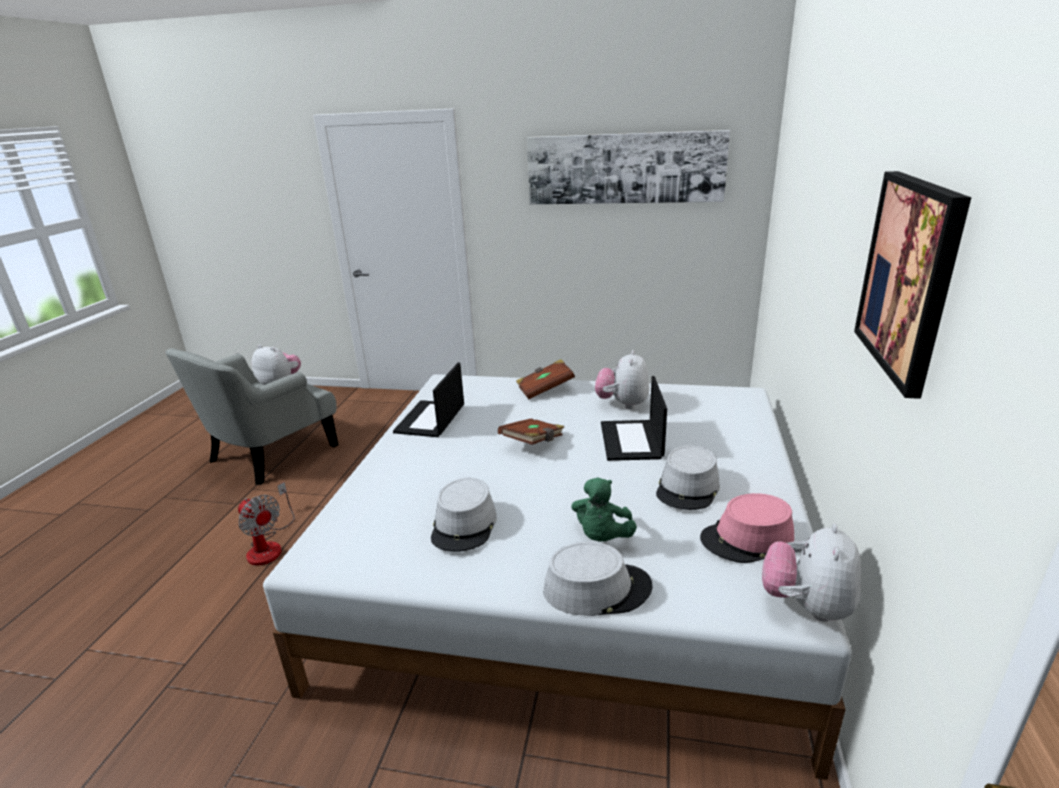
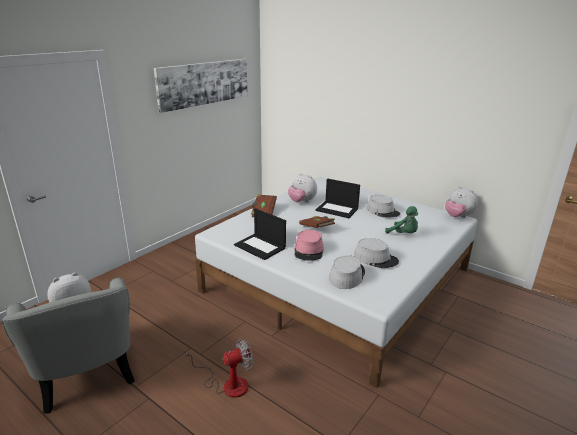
camera: 65 degrees left, 0 degrees up
(597, 588) = (434, 243): grey hat -> grey hat (346, 275)
(747, 539) = (420, 213): pink hat -> pink hat (309, 251)
(909, 277) = (464, 104): picture -> none

